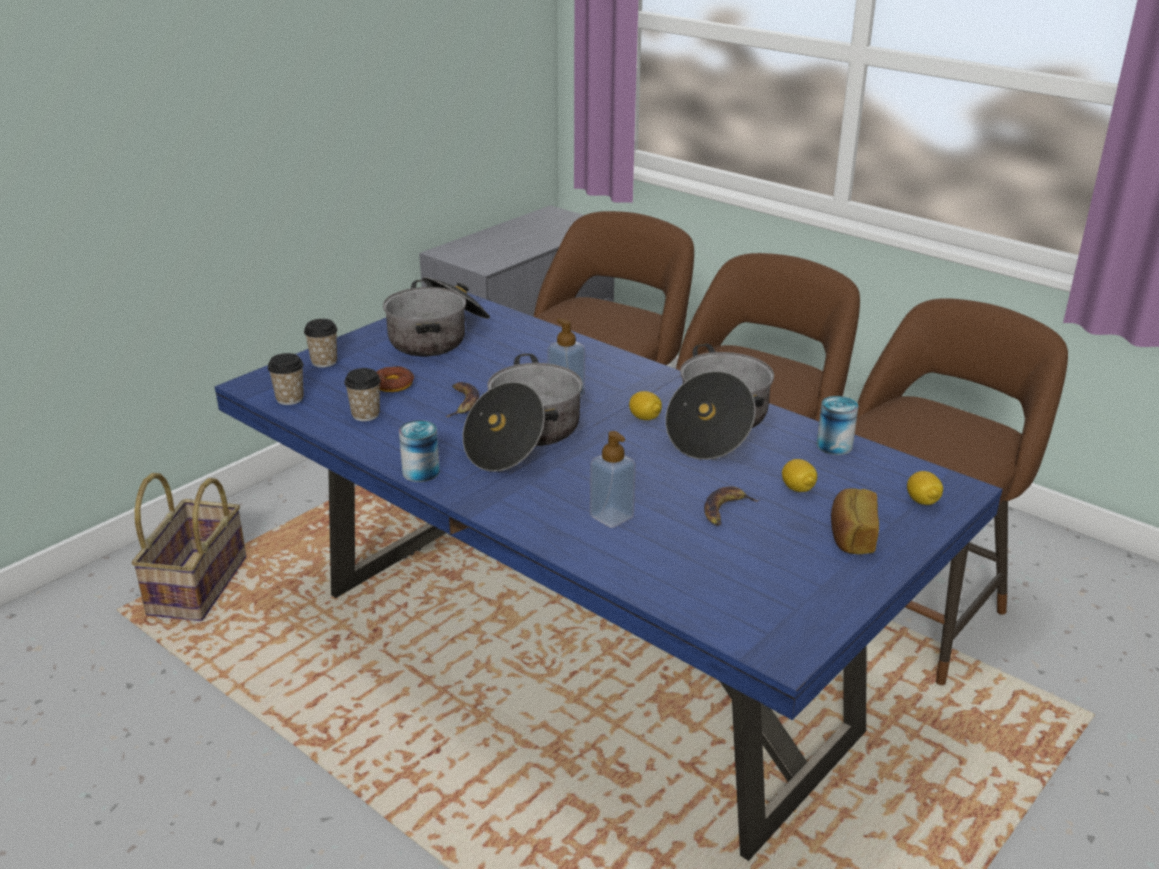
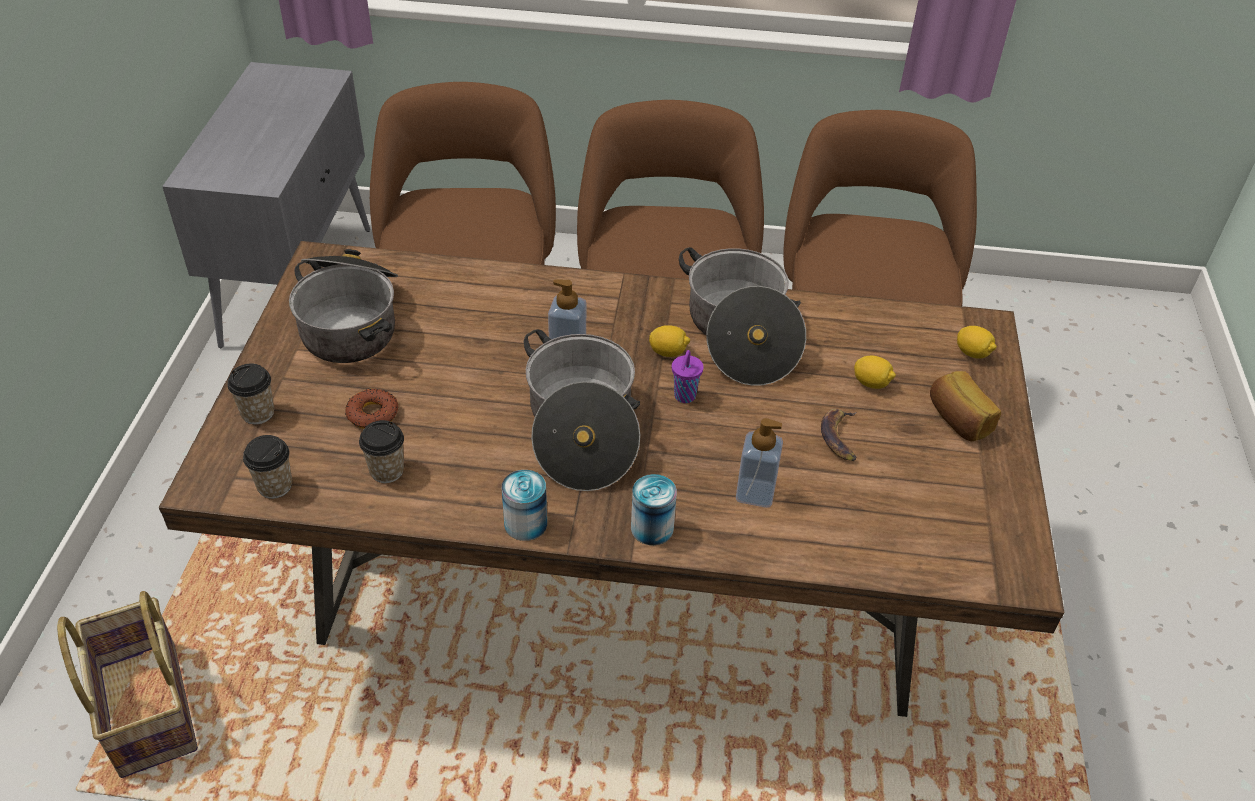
camera: 35 degrees left, 15 degrees up
(462, 402) = (473, 408): banana -> none
(575, 659) = (617, 594): blue dining table -> brown dining table
(625, 446) = (684, 397): none -> purple cup
(834, 446) = (854, 317): can -> can (652, 528)

